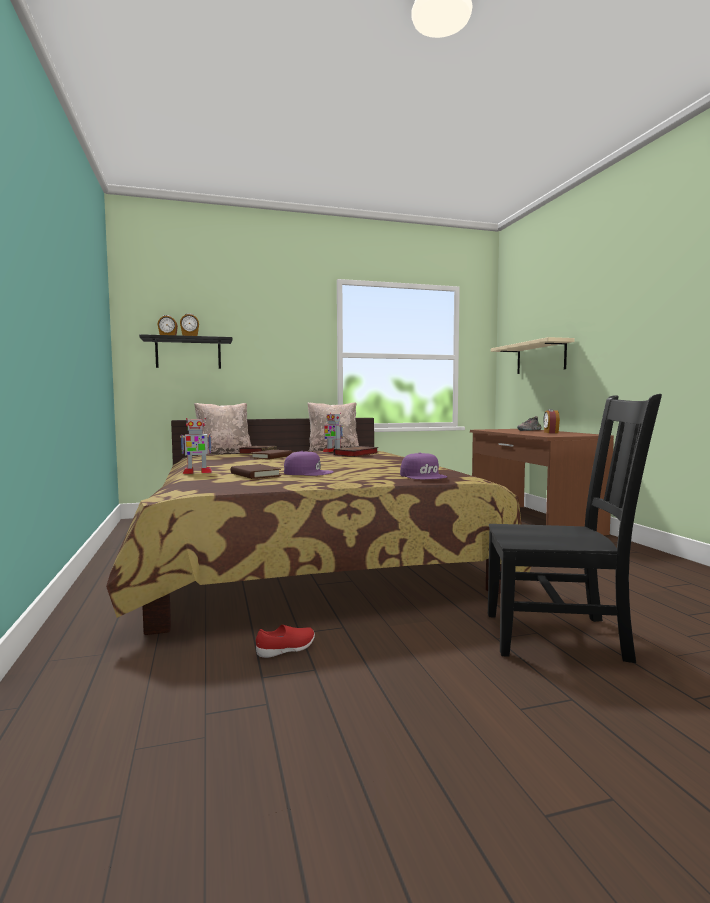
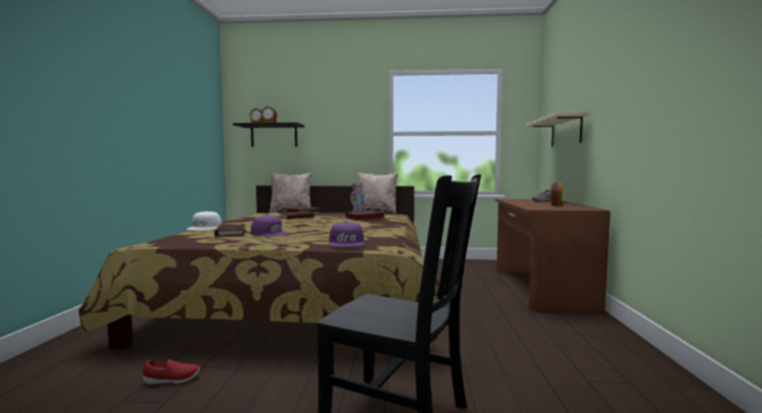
camera: 20 degrees right, 0 degrees up
(197, 472) = (205, 227): toy robot -> white cap

